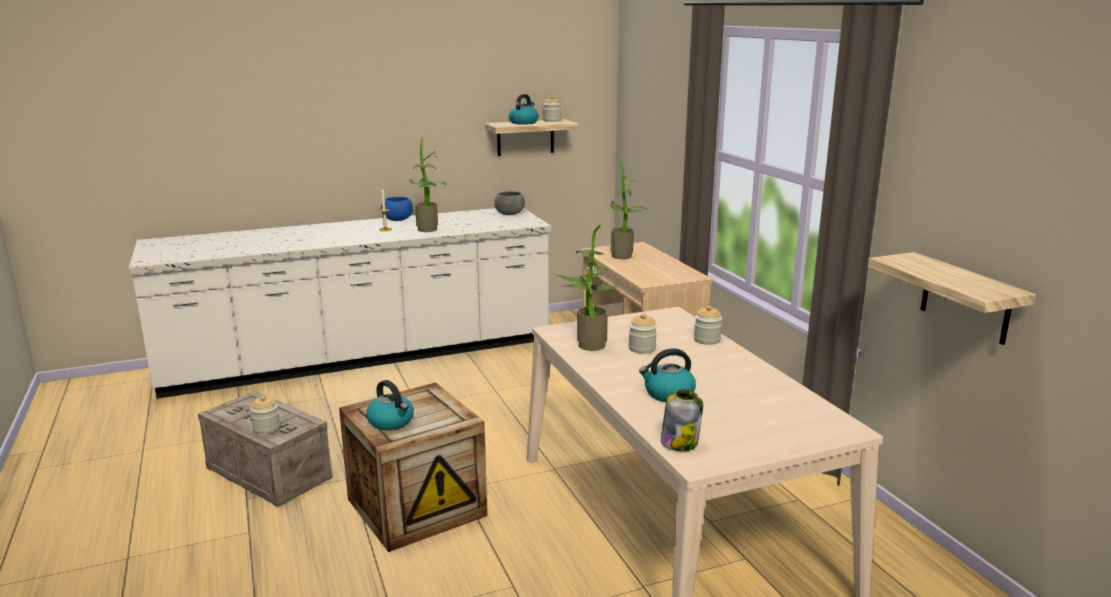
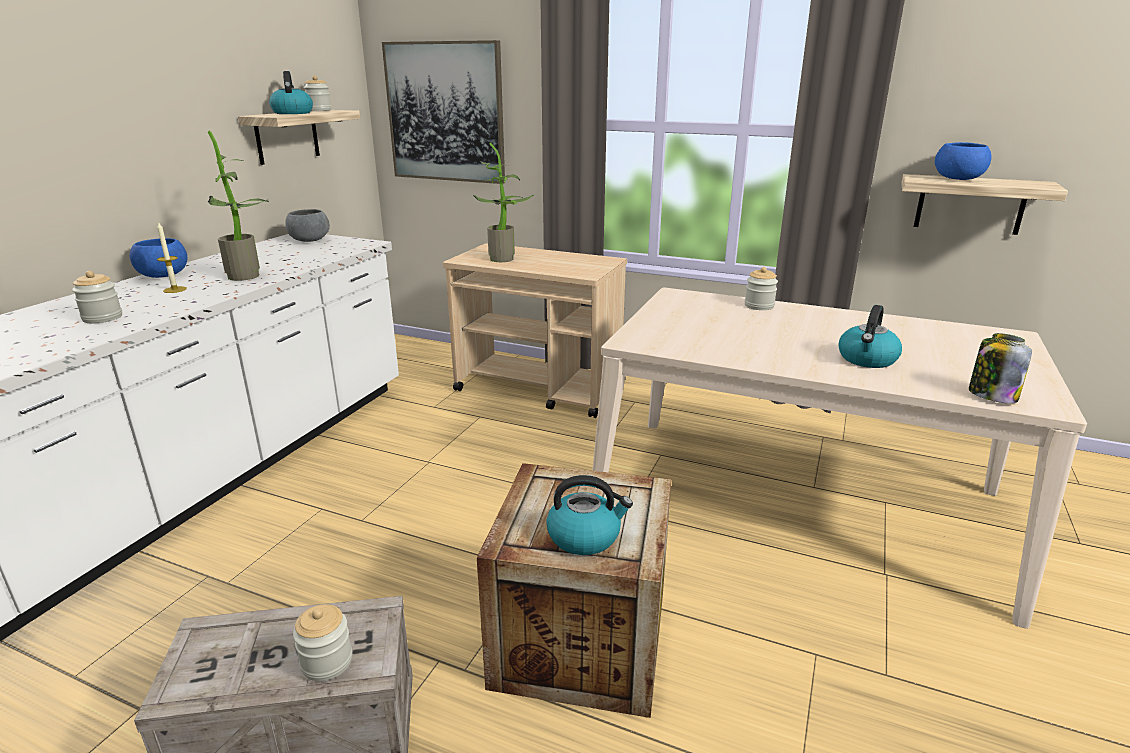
camera: 45 degrees left, 5 degrees up
(587, 346) = (696, 345): potted plant -> none
(642, 348) = (741, 330): jar -> jar (102, 318)
(649, 129) = (445, 112): none -> picture
(934, 268) = (958, 179): none -> blue bowl

